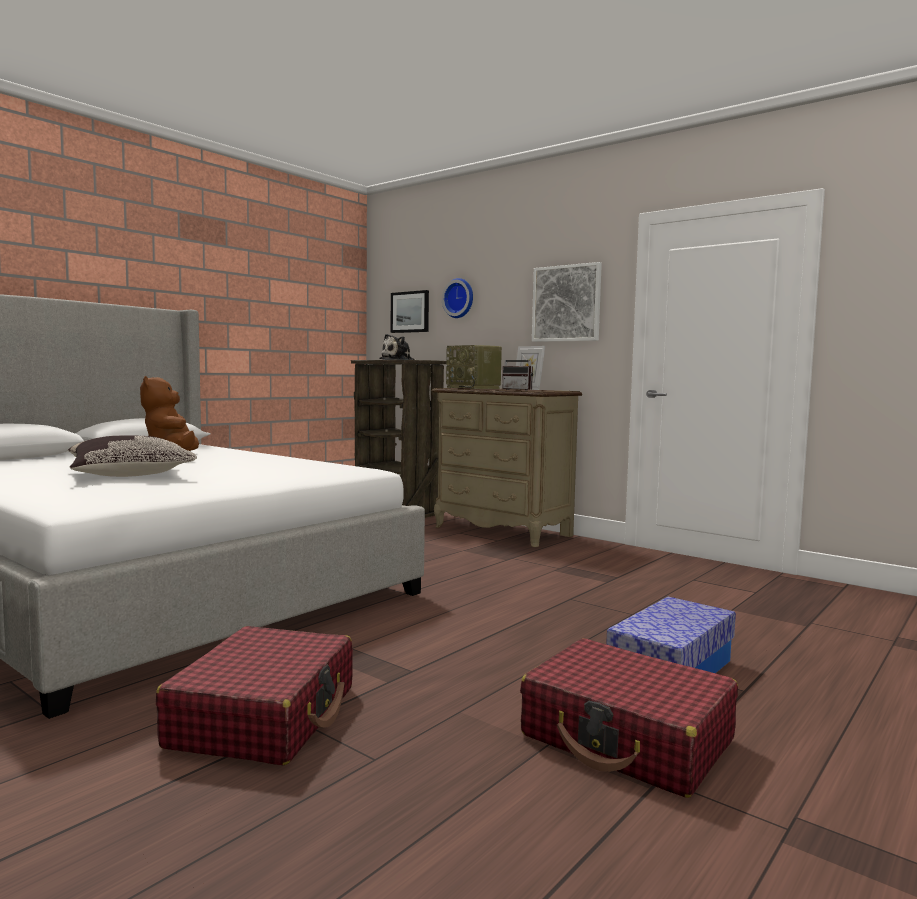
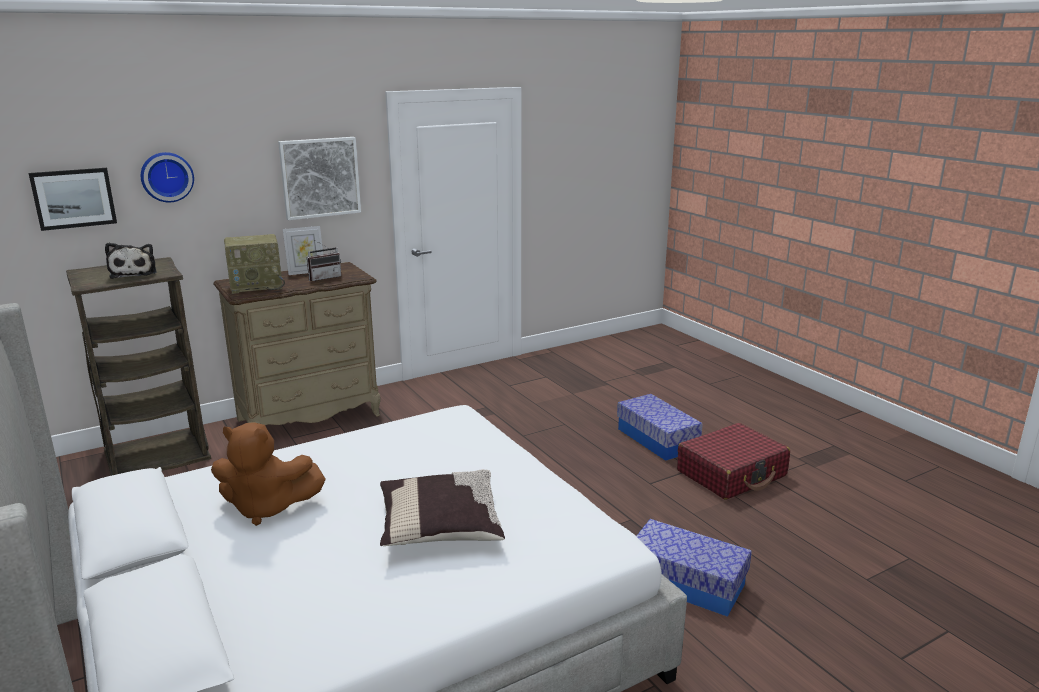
camera: 70 degrees left, 15 degrees up
(265, 716) = (685, 582): red suitcase -> storage box

